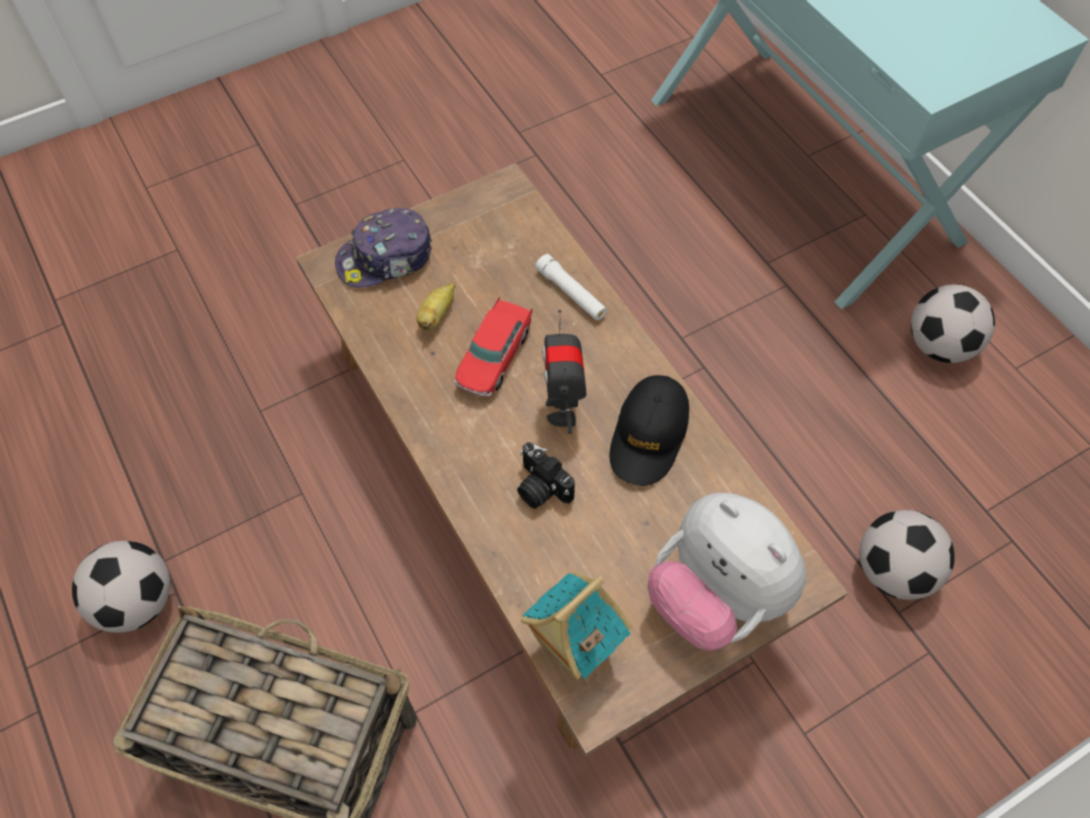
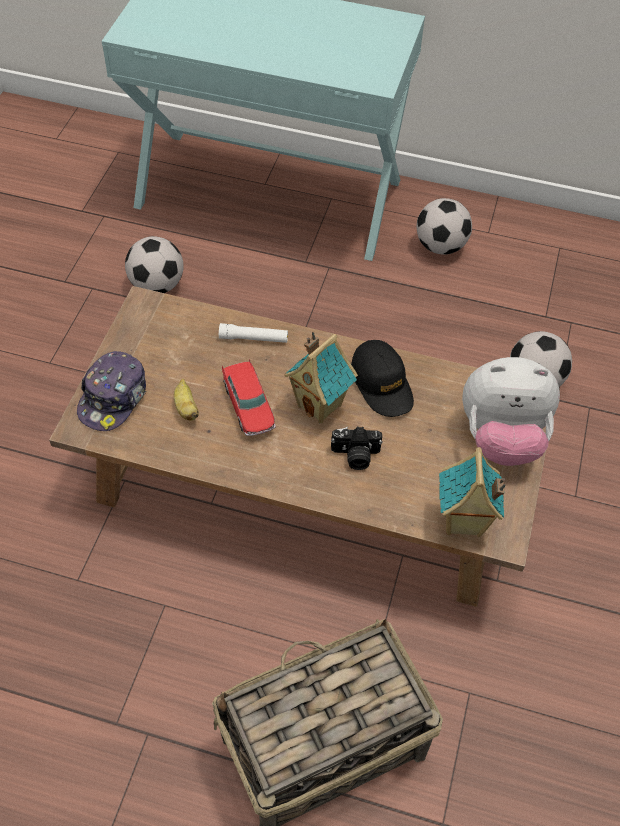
camera: 45 degrees left, 5 degrees down
(137, 602) = (127, 762): football -> football (157, 285)
(563, 409) = (321, 405): toy robot -> toy house

